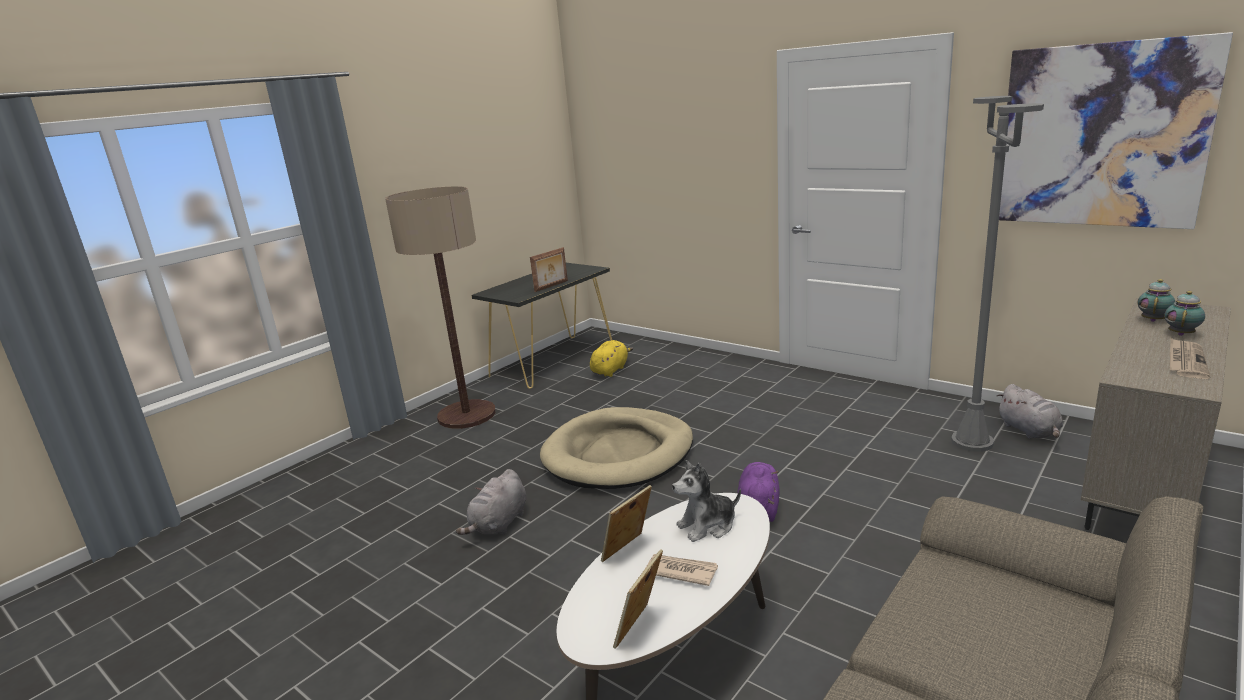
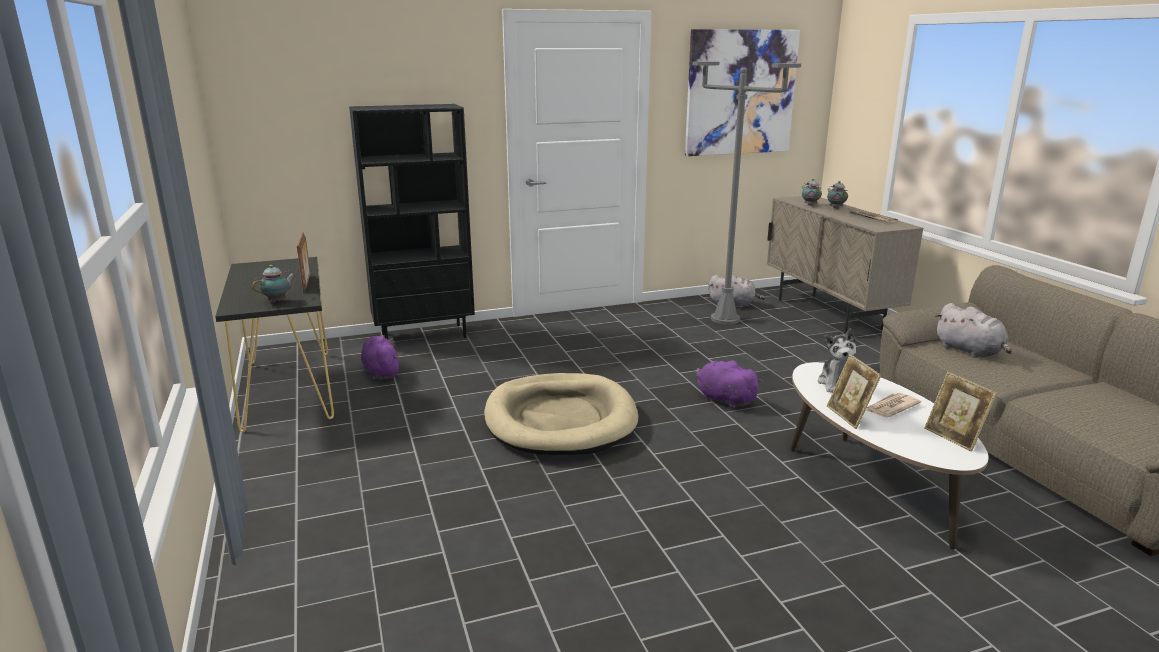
camera: 60 degrees left, 0 degrees up
(467, 415) = (320, 470): floor lamp -> none
(499, 524) = (605, 511): grey plush toy -> grey plush toy (970, 351)
(511, 294) = (278, 301): none -> teapot
(610, 370) = (381, 372): yellow plush toy -> purple plush toy
(690, 354) = (424, 335): none -> black bookcase

